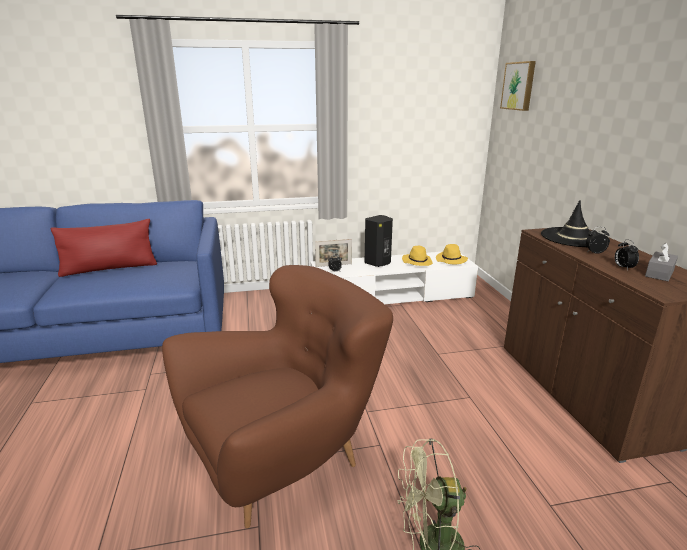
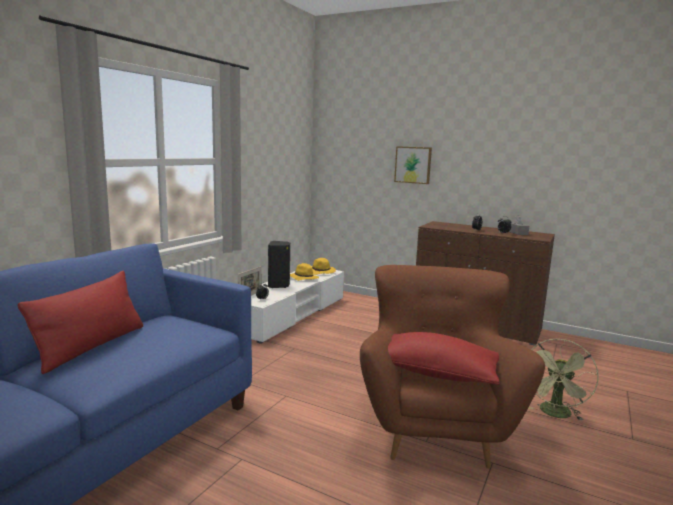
camera: 50 degrees left, 10 degrees down
(239, 398) = (436, 373): none -> red pillow
(519, 86) = (344, 130): picture -> picture (413, 165)
(574, 238) = (449, 226): black hat -> none

